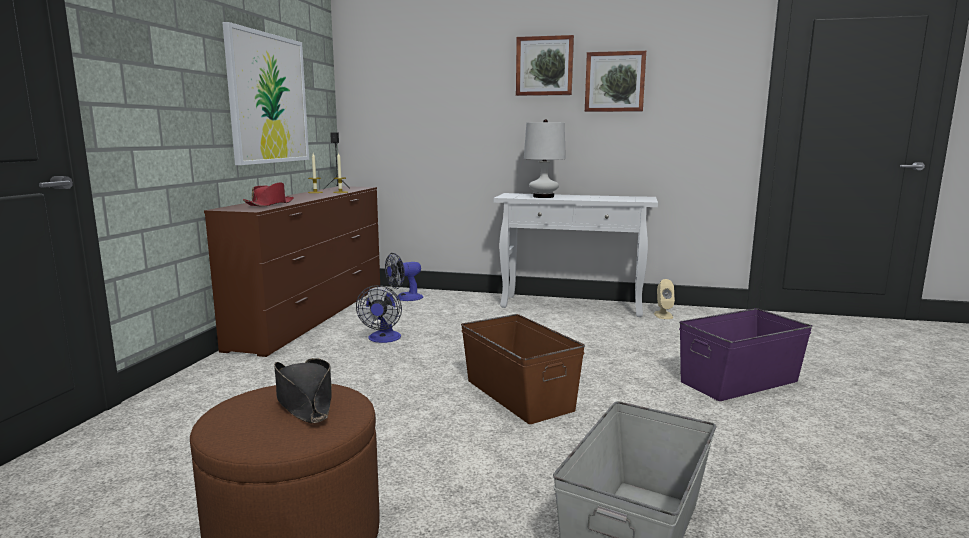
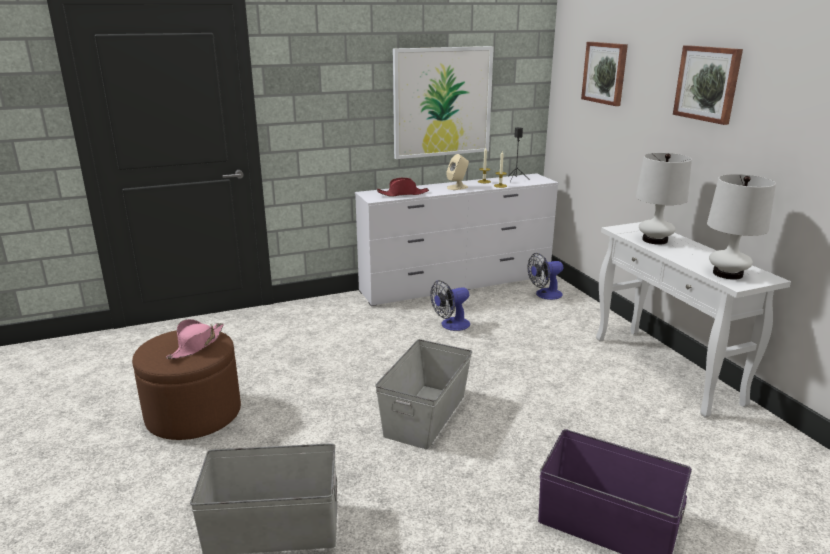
camera: 55 degrees right, 10 degrees up
(304, 401) = (196, 345): black hat -> pink hat
(314, 314) = (457, 284): brown dresser -> white dresser
(404, 298) = (544, 295): fan -> fan turned 45 degrees counterclockwise
(519, 394) = (426, 415): brown storage box -> grey storage box
(614, 82) = (777, 117): picture -> picture (605, 73)
(627, 199) = (727, 274): none -> white table lamp
(663, 315) = (738, 429): beige speaker -> beige speaker (457, 187)

